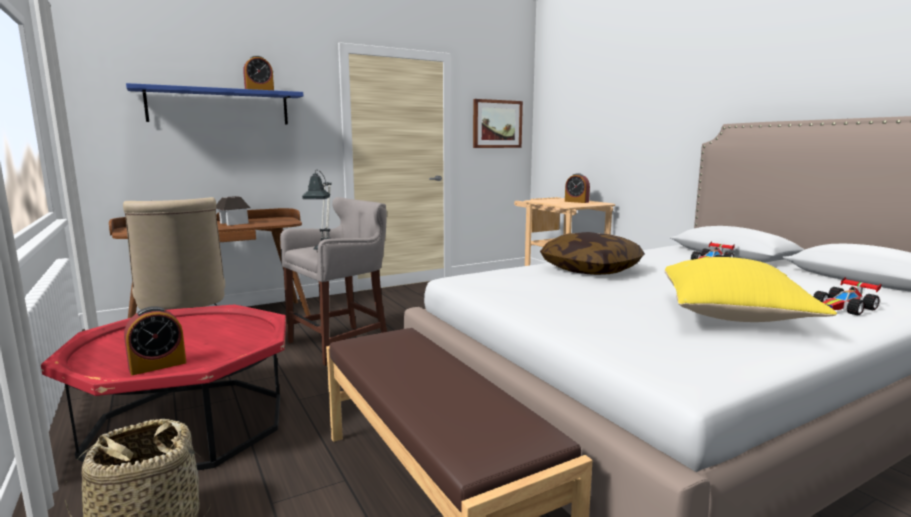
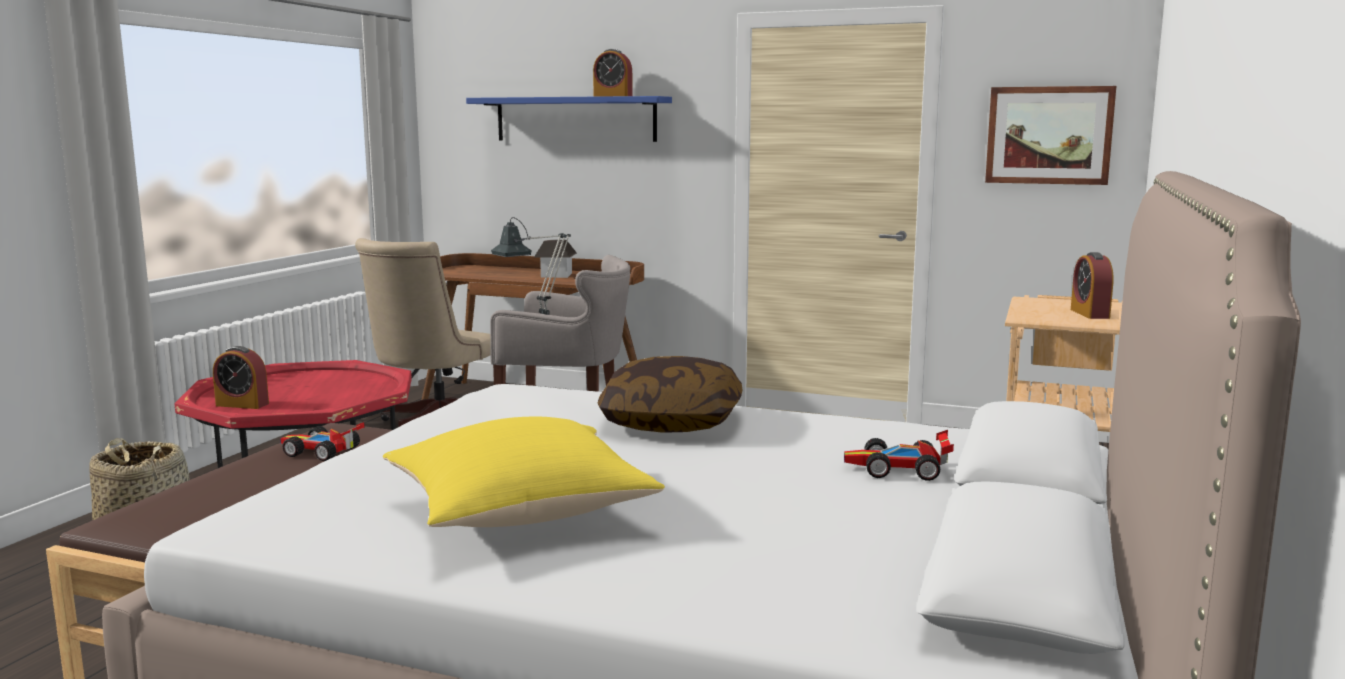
camera: 50 degrees right, 0 degrees up
(845, 308) = (698, 575): toy car -> toy car (320, 452)

